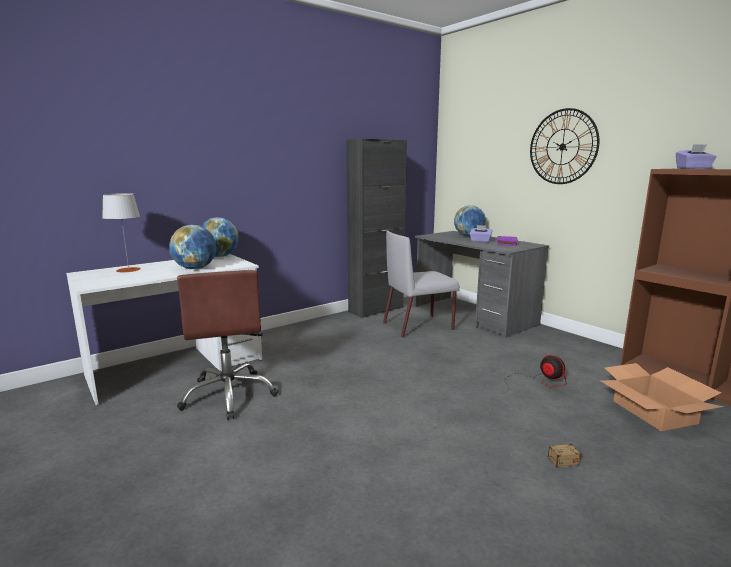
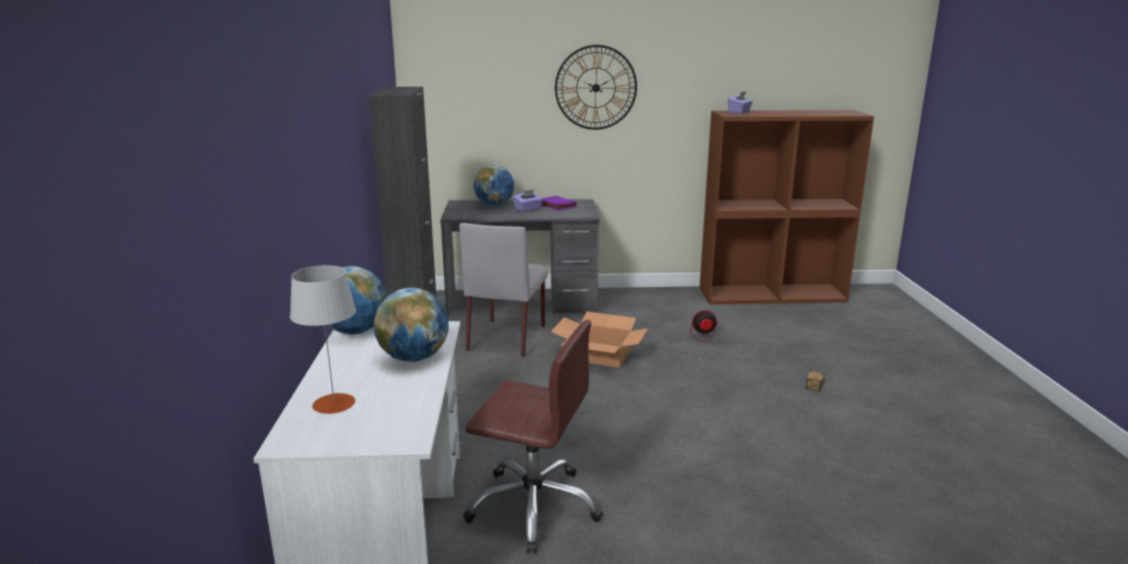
camera: 55 degrees left, 5 degrees up
(653, 412) = (780, 327): cardboard box -> cardboard box (599, 355)

